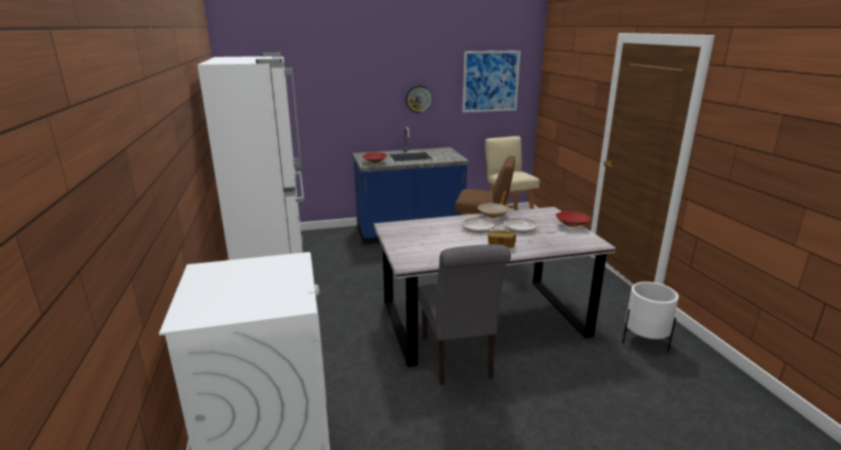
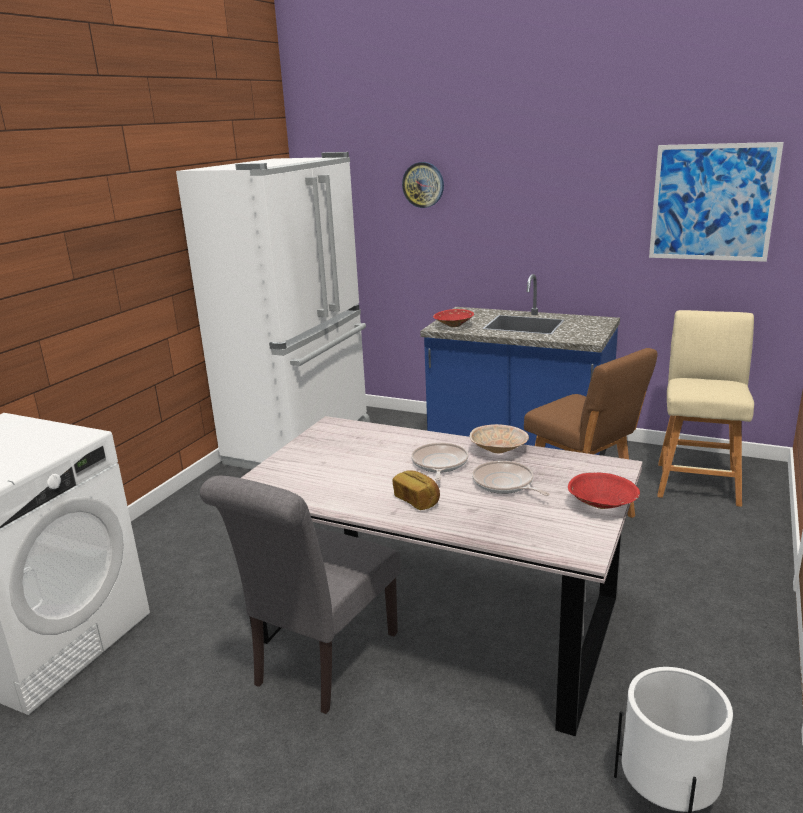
camera: 40 degrees right, 0 degrees up
(418, 99) = (567, 228): wall clock -> wall clock (423, 185)

